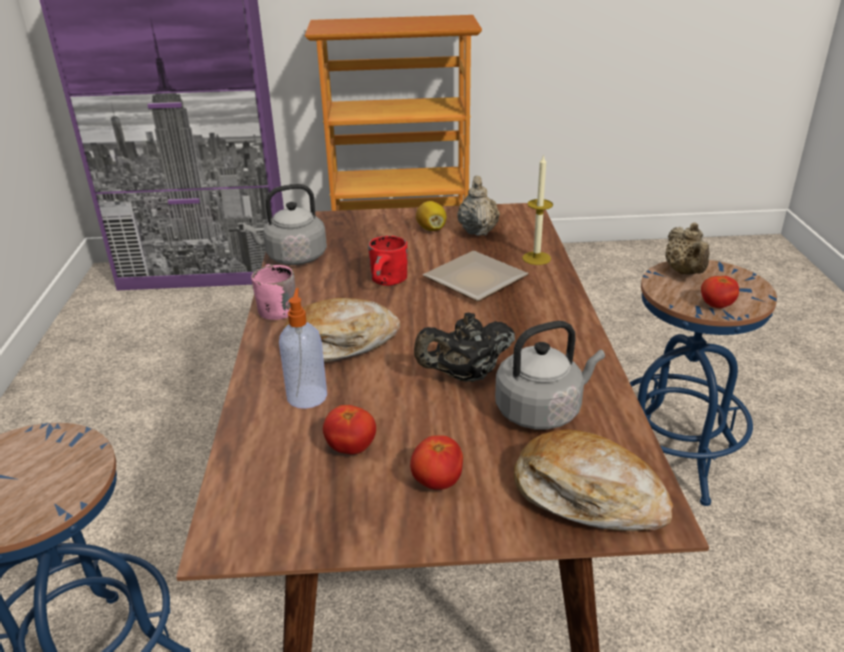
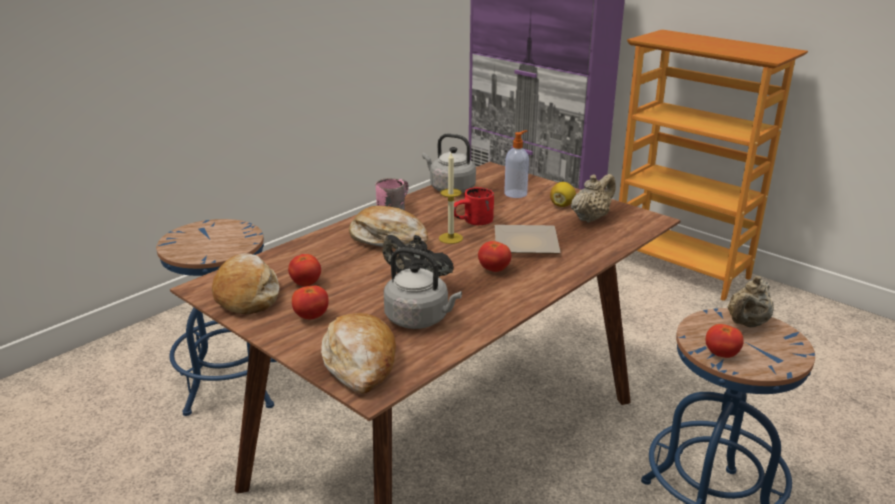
camera: 45 degrees right, 5 degrees down
(307, 395) = (330, 253): soap dispenser -> soap dispenser (516, 193)
(307, 509) = (247, 294): none -> bread
(500, 320) = (494, 269): none -> tomato
(536, 258) = (593, 249): candle -> candle (450, 238)

